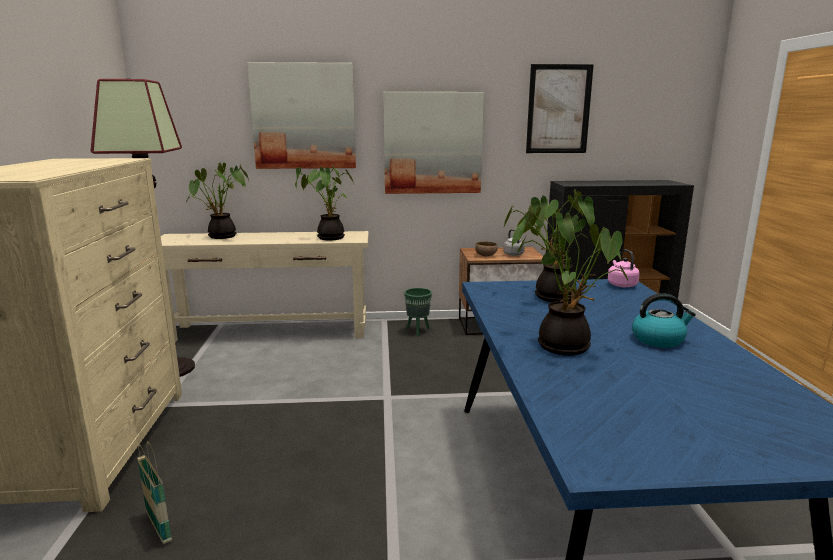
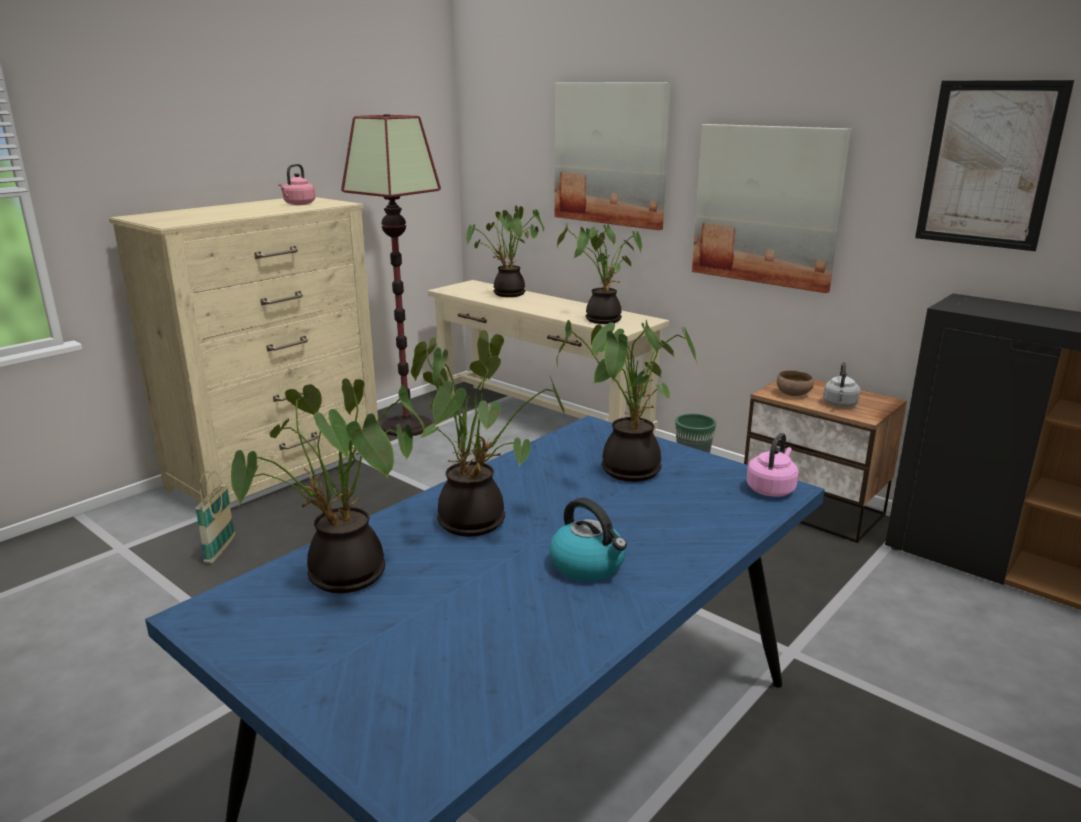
camera: 45 degrees right, 5 degrees up
(87, 161) = (298, 204): none -> pink kettle
(595, 402) = (343, 579): none -> potted plant

